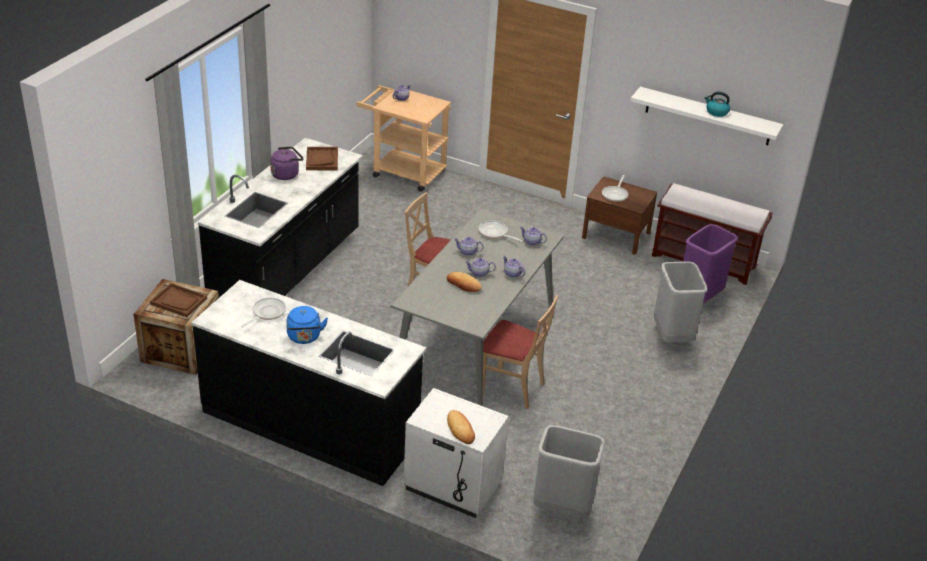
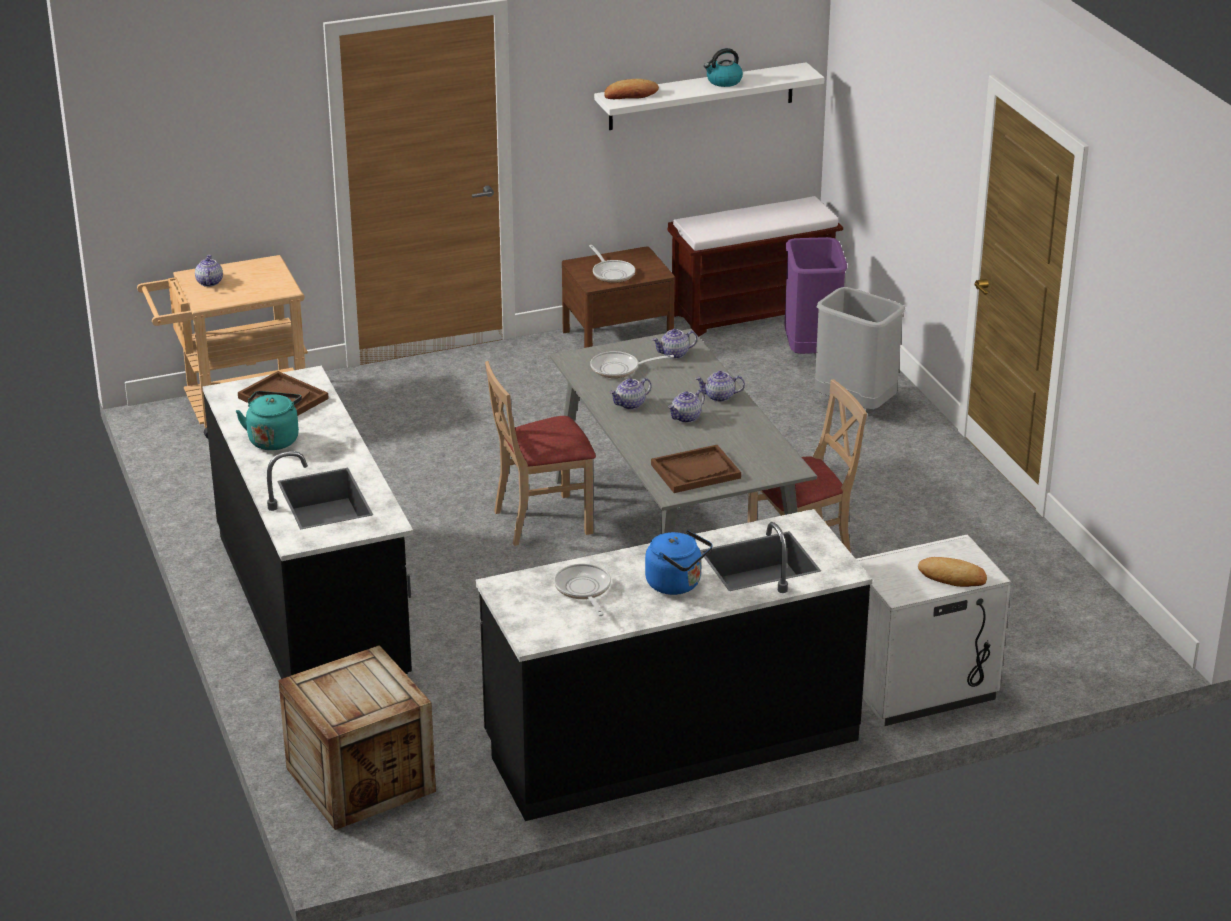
camera: 45 degrees left, 5 degrees down
(179, 301) = (356, 687): brown tray -> brown tray (695, 471)
(286, 174) = (274, 439): purple kettle -> turquoise kettle
(463, 284) = (694, 438): bread -> bread (631, 94)
(563, 507) = (1048, 630): grey trash can -> none

